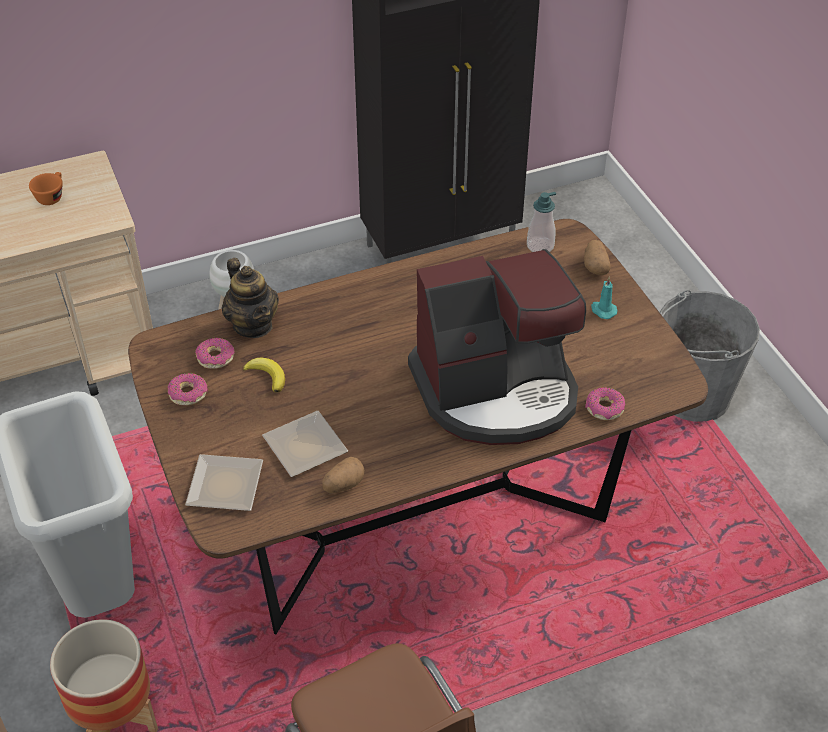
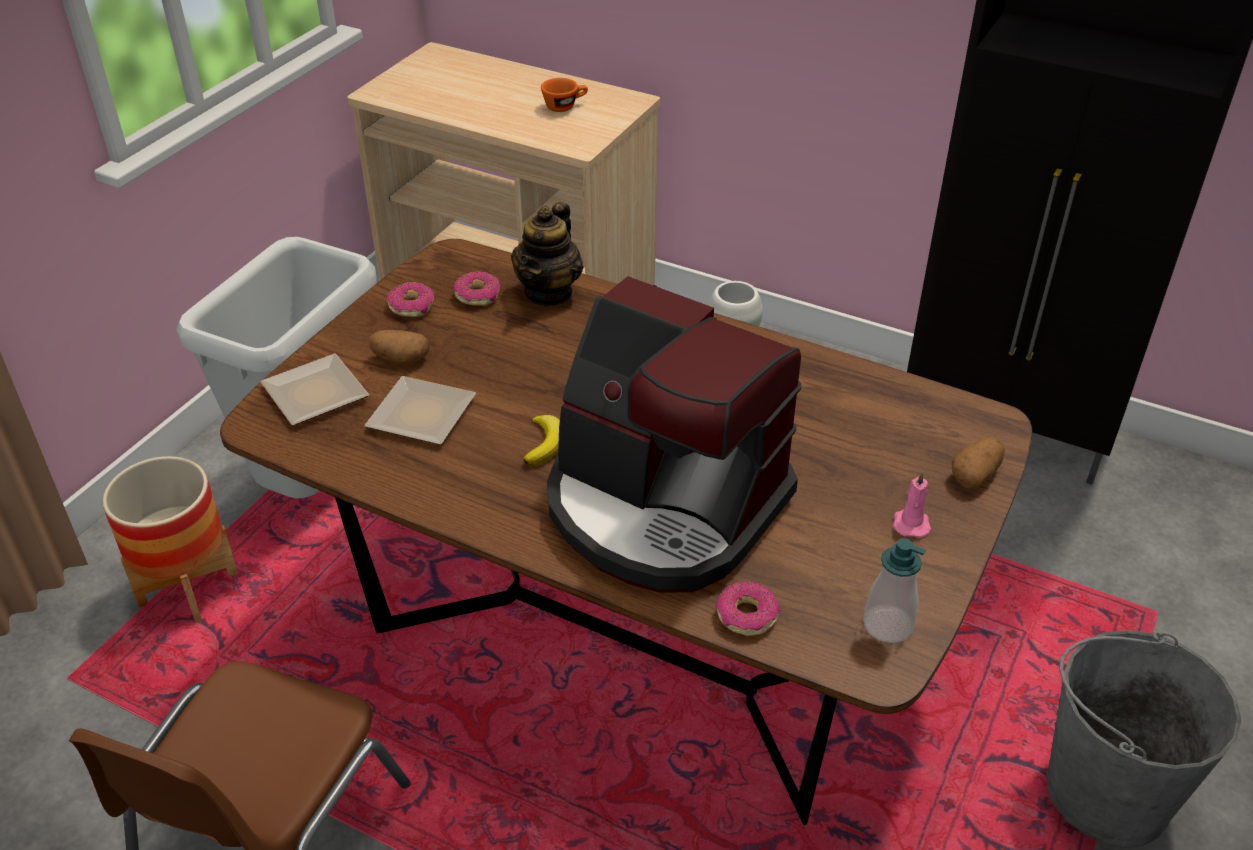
camera: 50 degrees right, 5 degrees down
(267, 376) = (491, 338): banana -> banana (544, 443)
(343, 485) = (395, 470): potato -> potato (400, 359)
(540, 246) = (941, 414): soap dispenser -> soap dispenser (887, 625)
(603, 310) = (910, 523): turquoise candle -> pink candle

